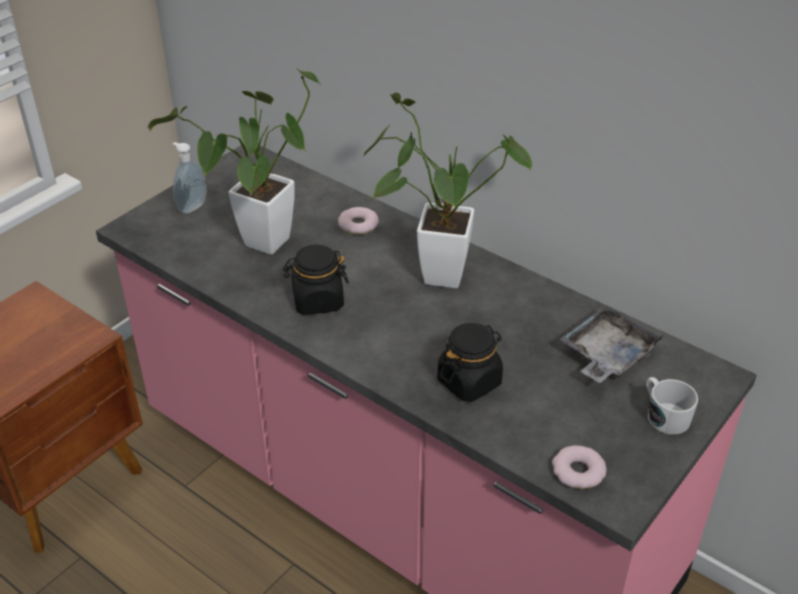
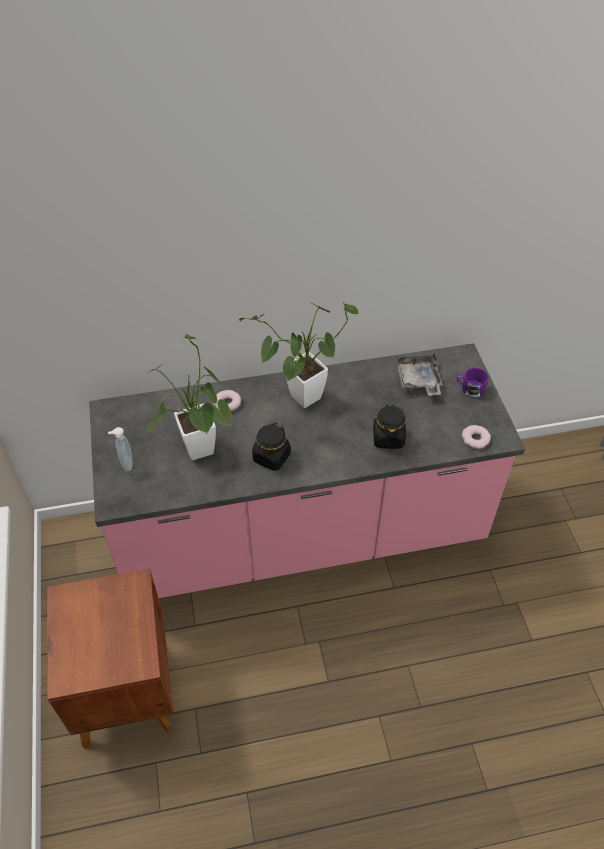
camera: 50 degrees left, 10 degrees up
(664, 415) = (470, 388): white mug -> purple mug

